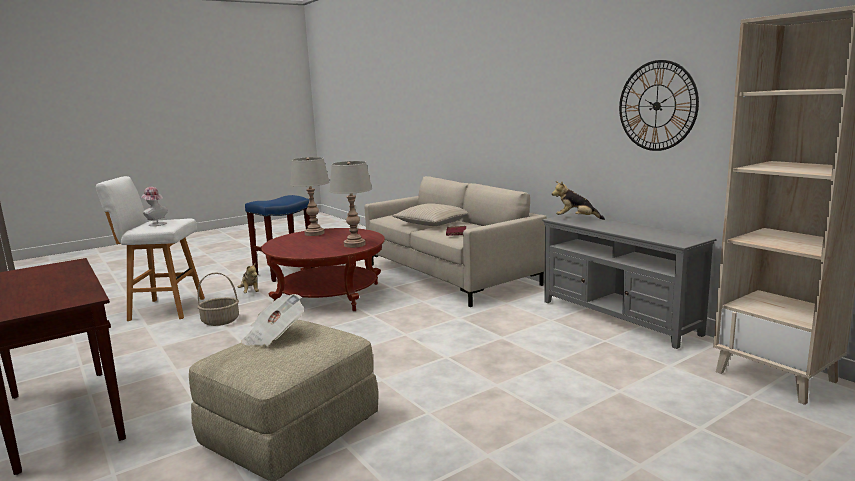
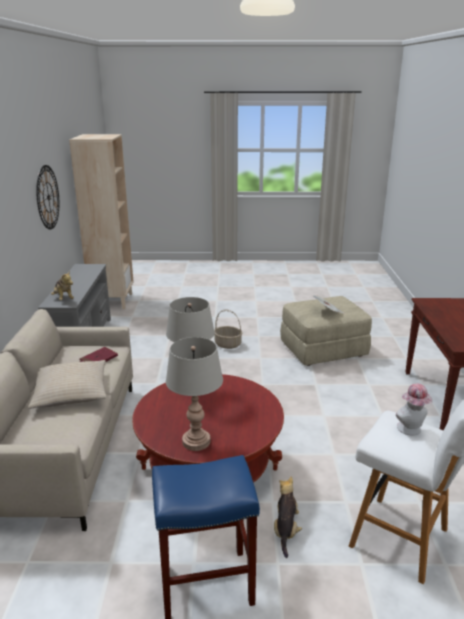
camera: 145 degrees left, 10 degrees up
(220, 321) = (338, 471): basket -> basket (228, 344)

